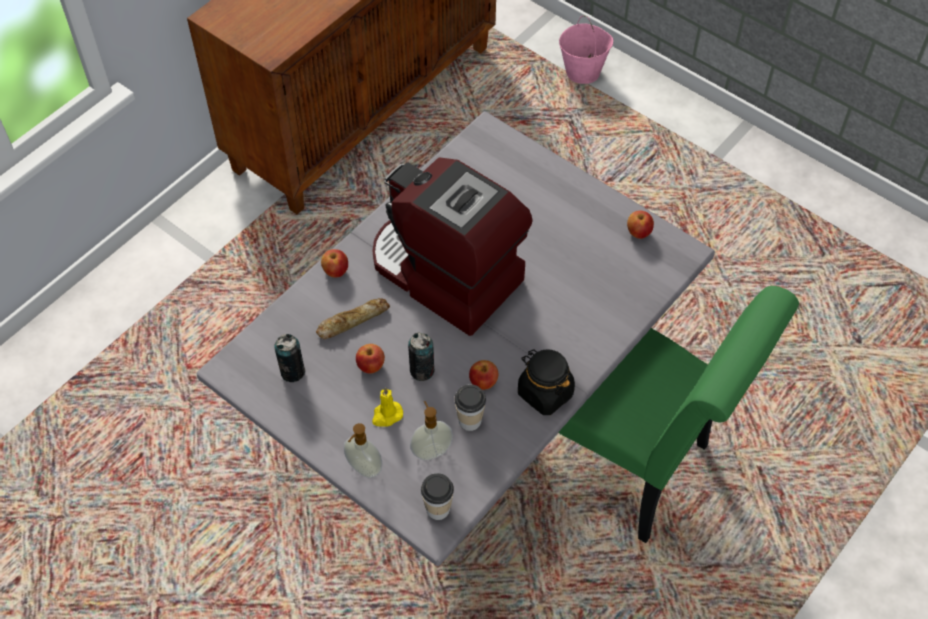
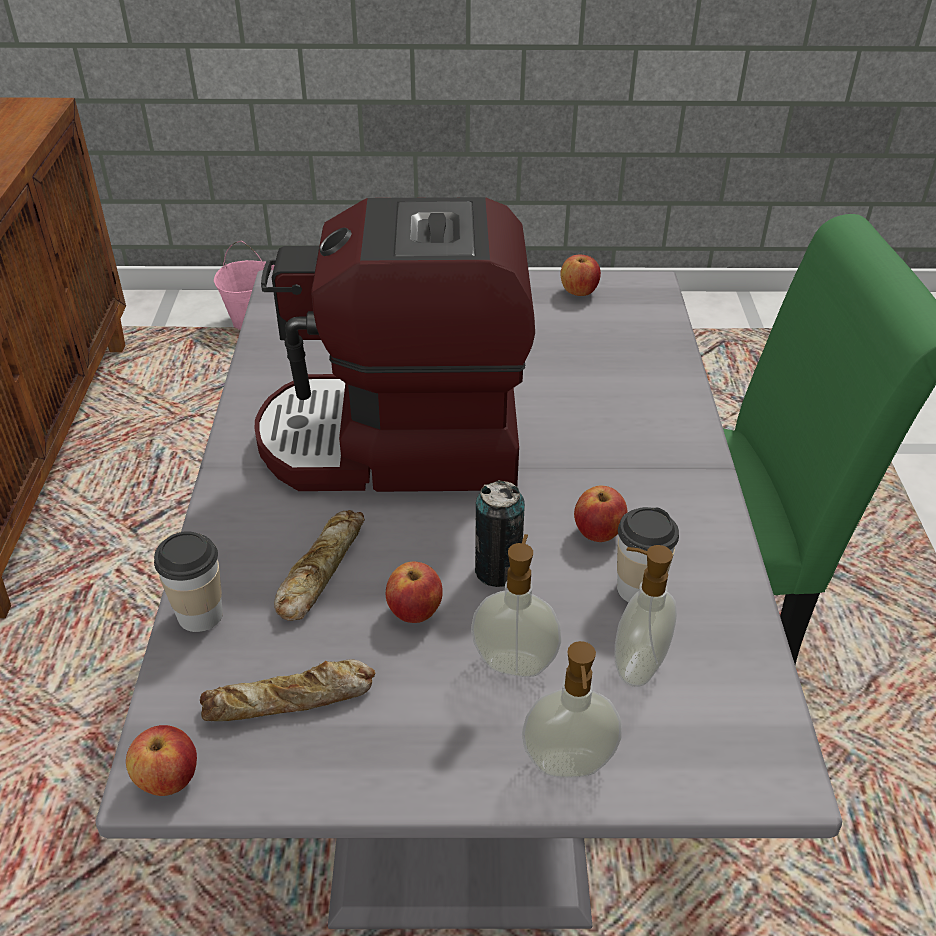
camera: 40 degrees left, 15 degrees down
(292, 372) = (290, 700): can -> bread
(336, 271) = (226, 523): apple -> apple (168, 779)
(386, 415) = (514, 662): yellow candle -> soap dispenser
(438, 508) = (746, 740): cup -> cup (200, 614)
(545, 393) = (688, 497): black jar -> none

